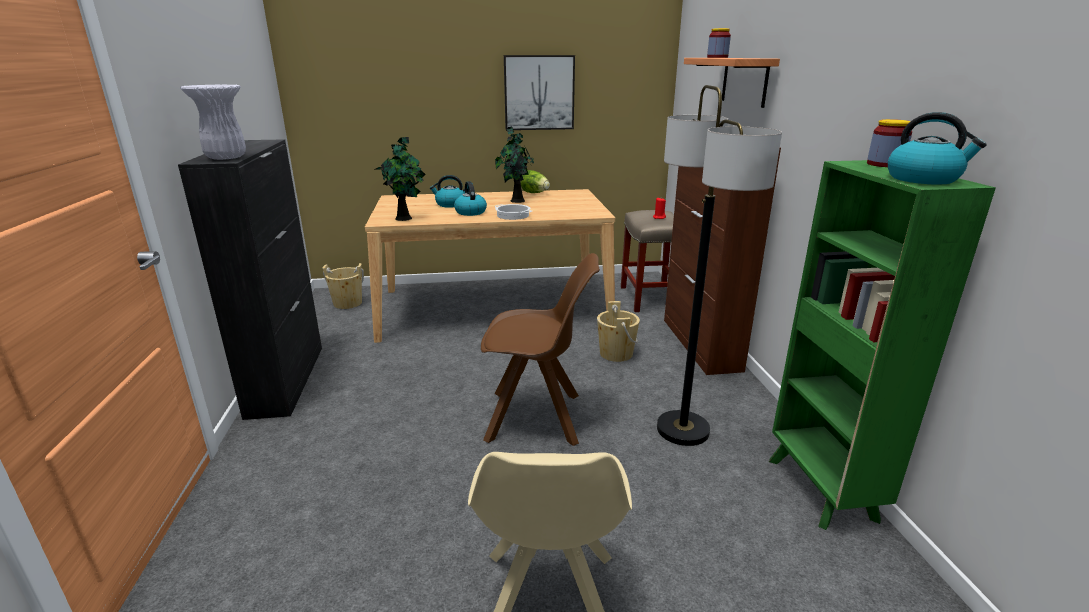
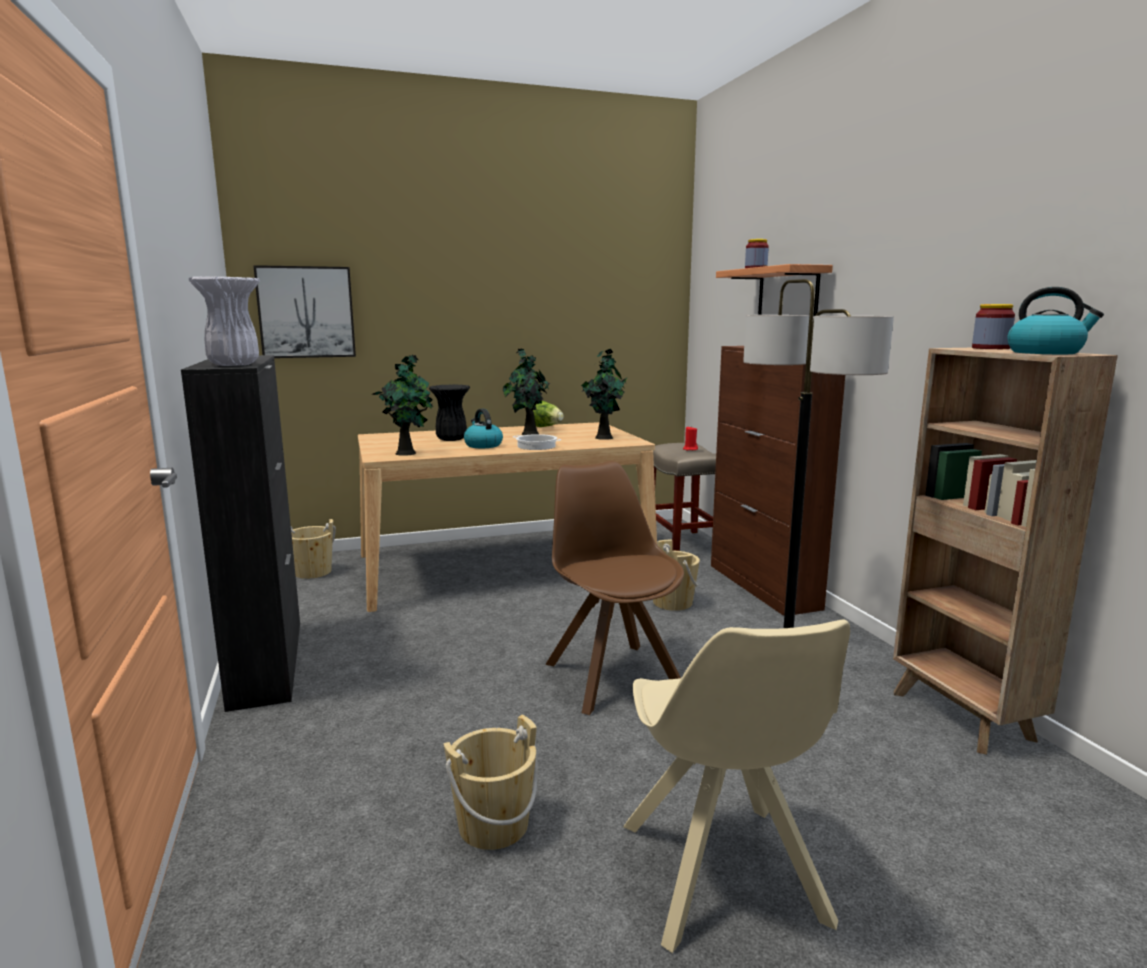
camera: 10 degrees left, 10 degrees down
(393, 540) = (493, 825): none -> beige bucket
(450, 204) = (452, 439): kettle -> black vase
(537, 418) = (612, 675): brown chair -> brown chair turned 105 degrees counterclockwise
(539, 93) = (543, 314): picture -> picture (306, 312)
(576, 207) = (603, 437): none -> potted plant
(822, 490) = (963, 717): green bookcase -> brown bookcase

